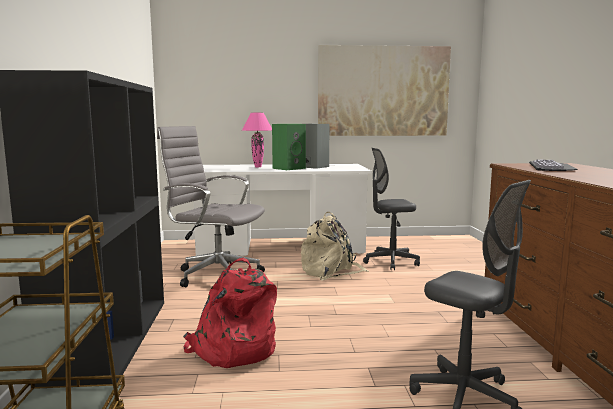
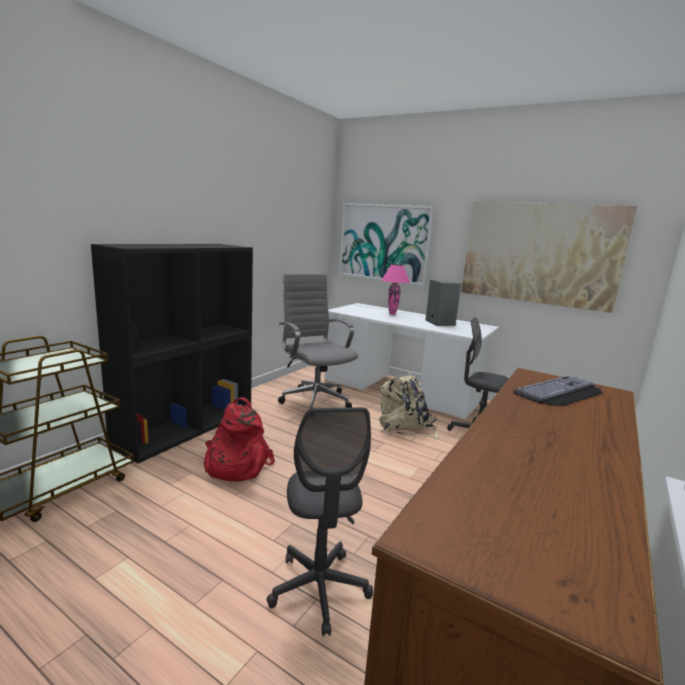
camera: 35 degrees right, 5 degrees up
(225, 93) = (384, 243): none -> picture
(289, 168) = (412, 321): green speaker -> none

